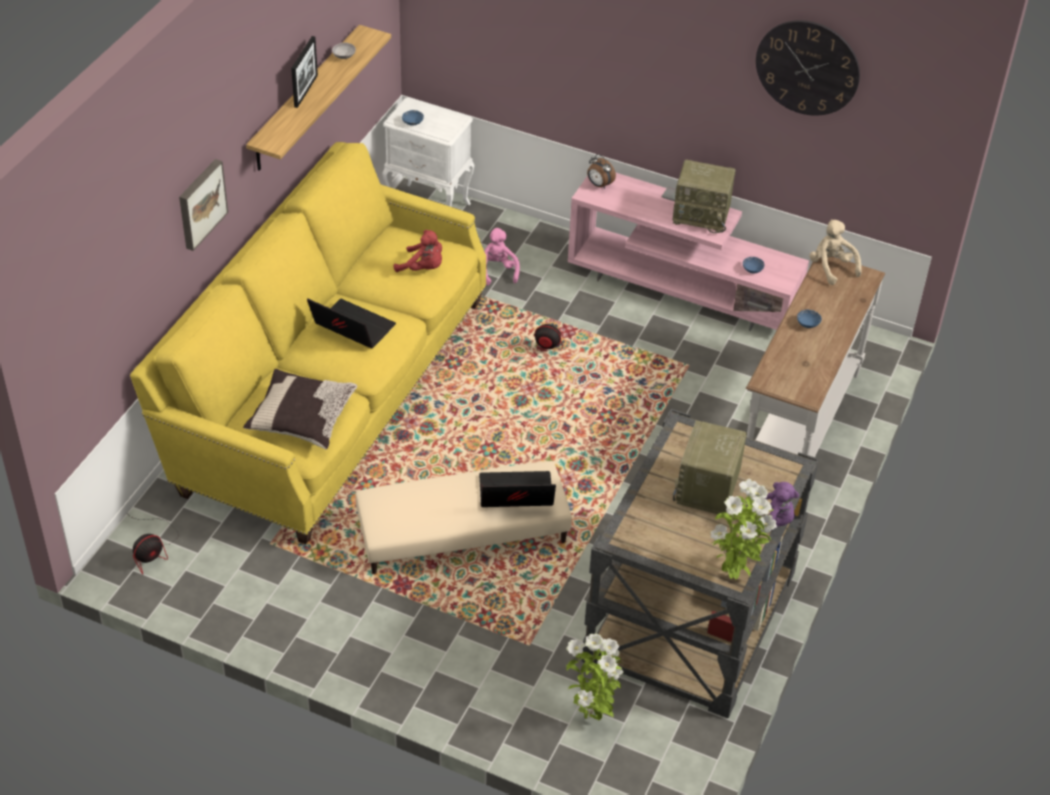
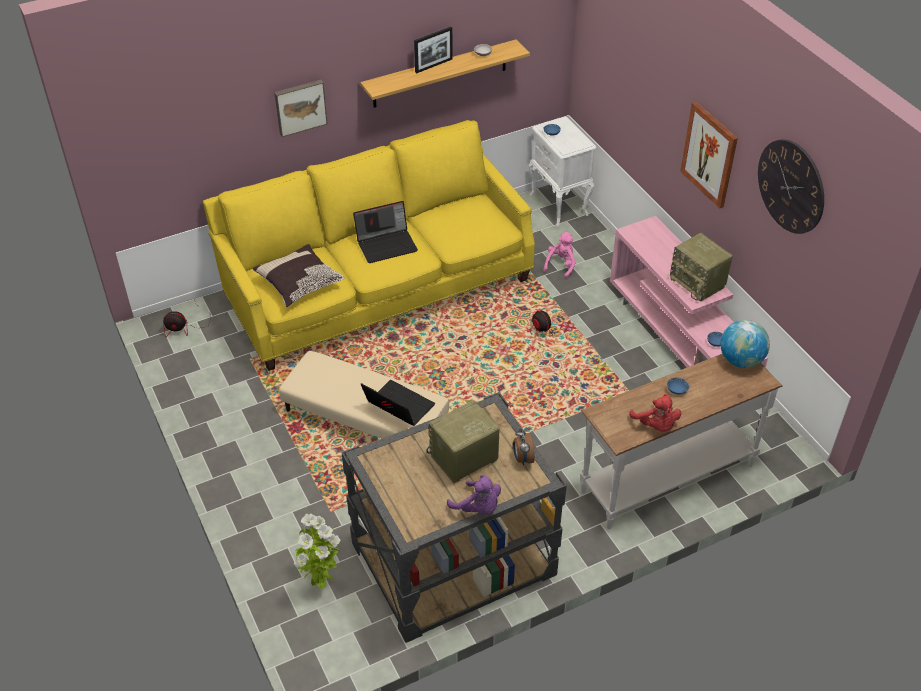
camera: 40 degrees right, 0 degrees up
(351, 328) = (387, 244): laptop -> laptop turned 90 degrees clockwise
(423, 268) = (472, 229): red plush toy -> red plush toy (656, 425)
(599, 185) = (645, 229): alarm clock -> alarm clock (522, 458)
(672, 70) = (709, 154): none -> picture
(734, 573) = (416, 526): potted plant -> none
(831, 267) = (740, 360): beige plush toy -> globe

